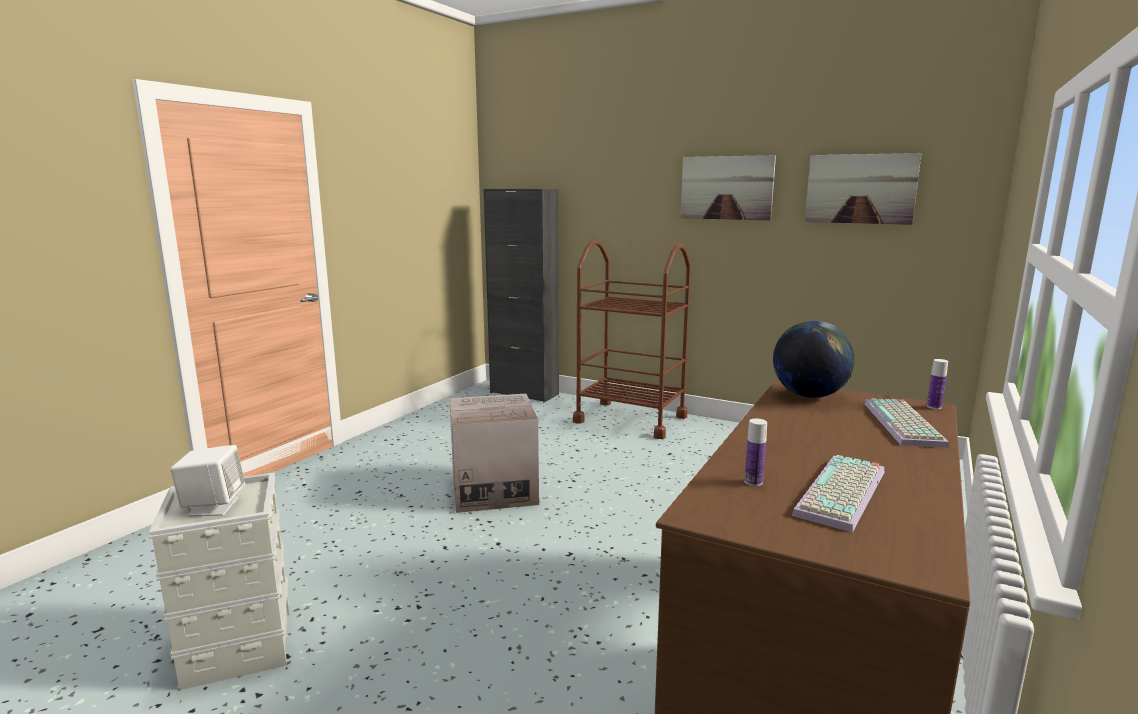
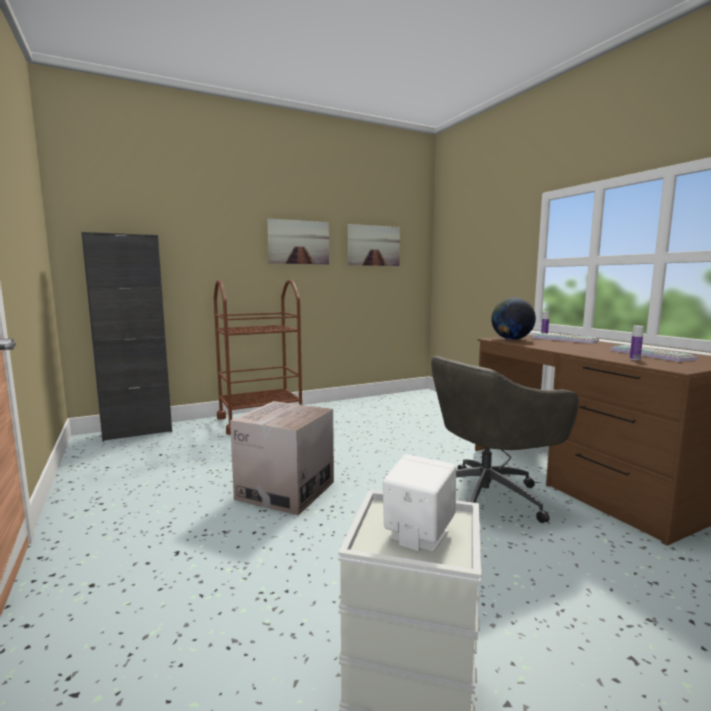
camera: 55 degrees left, 5 degrees down
(621, 606) = (488, 497): none -> grey office chair

